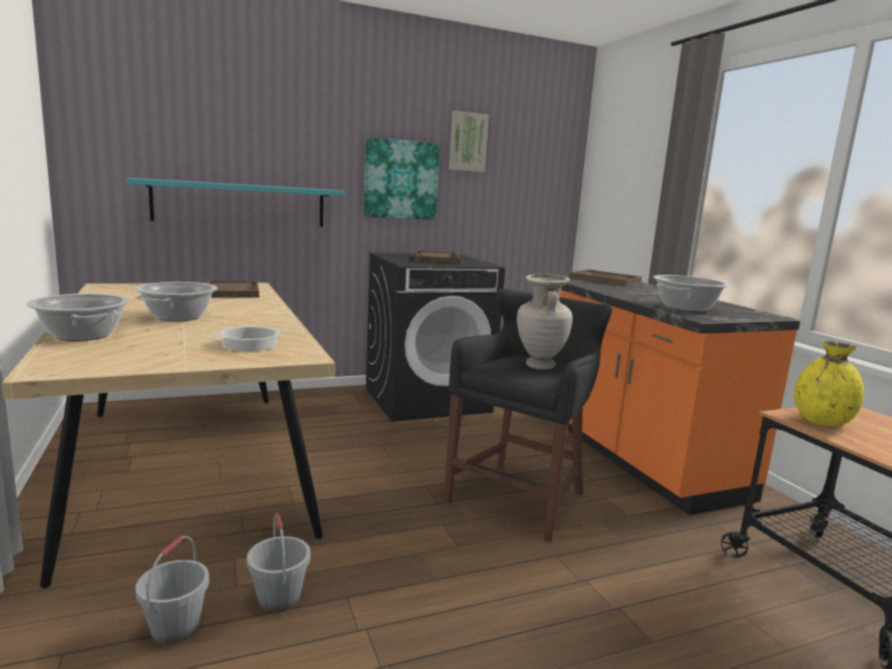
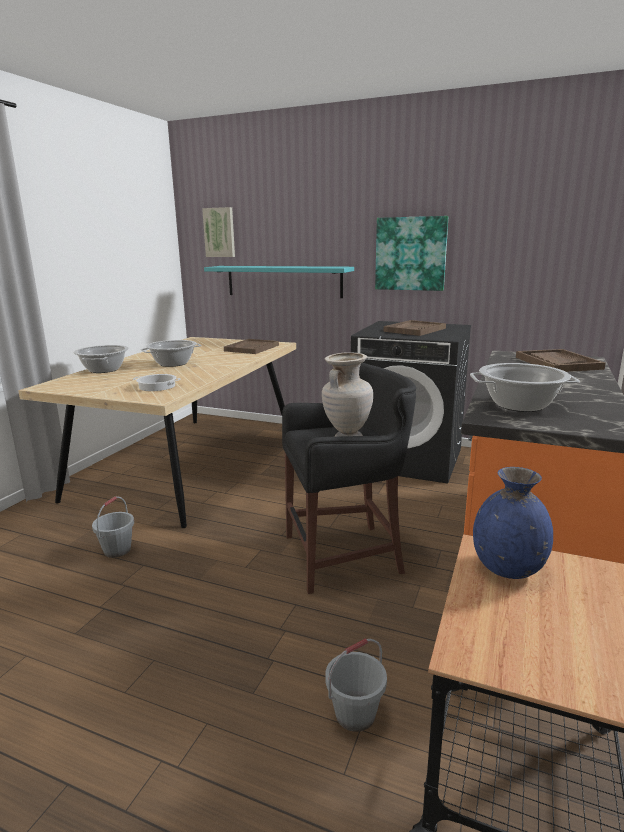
camera: 45 degrees right, 5 degrees up
(175, 628) = (64, 543): grey bucket -> grey bucket (355, 714)
(467, 142) = (481, 210): picture -> picture (220, 232)
(822, 422) = (508, 568): yellow vase -> blue vase

